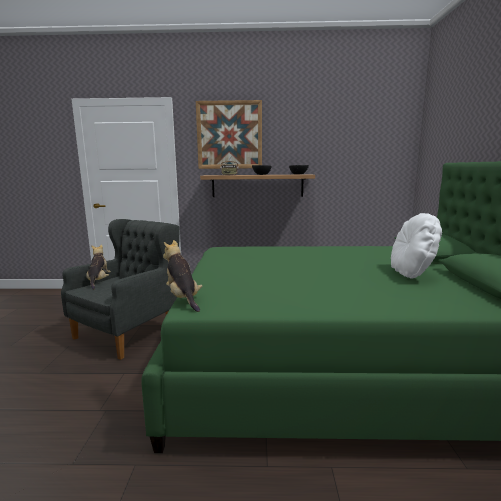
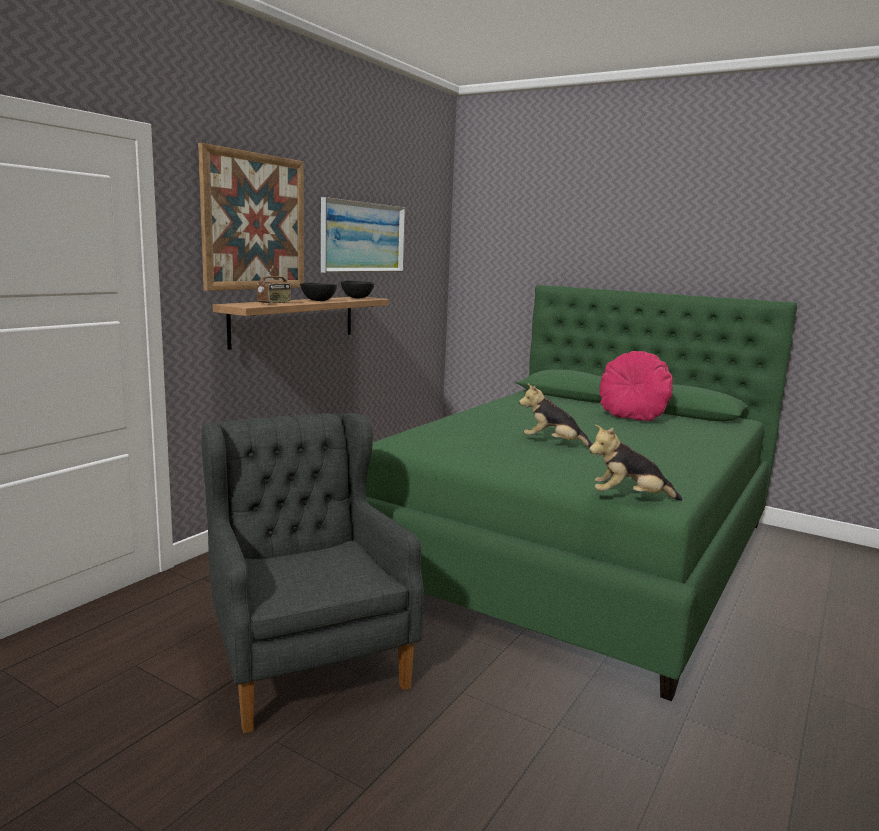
camera: 60 degrees left, 0 degrees up
(99, 281) = (255, 575): plush toy -> plush toy (553, 444)
(316, 139) = (363, 237): none -> picture
(411, 274) = (632, 418): white pillow -> pink pillow

